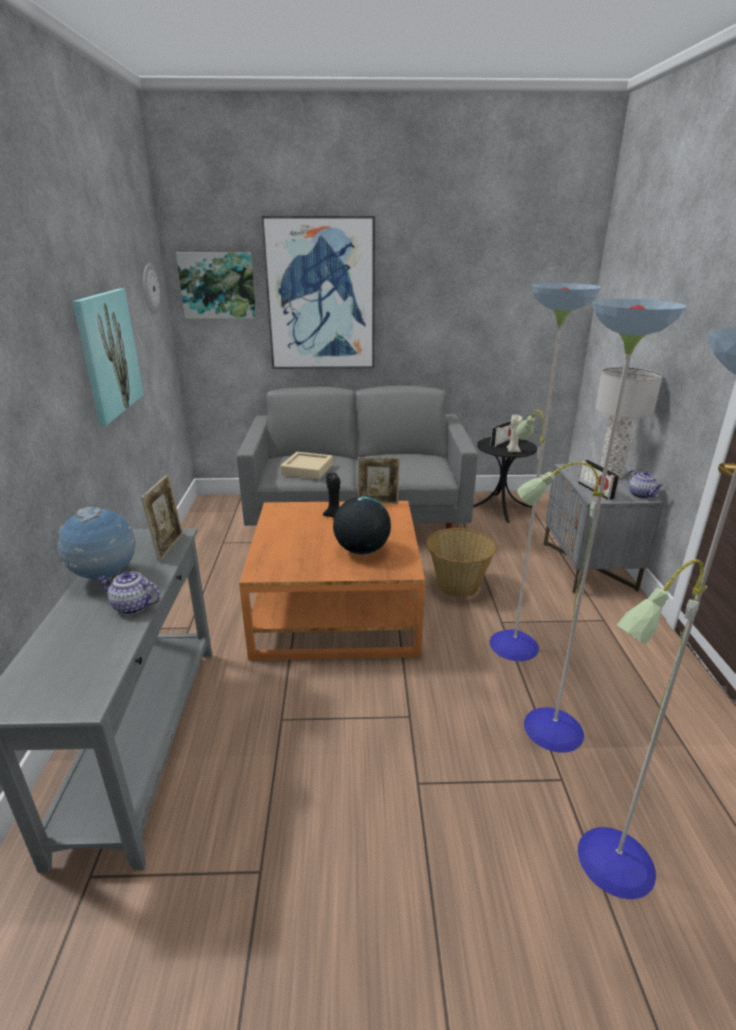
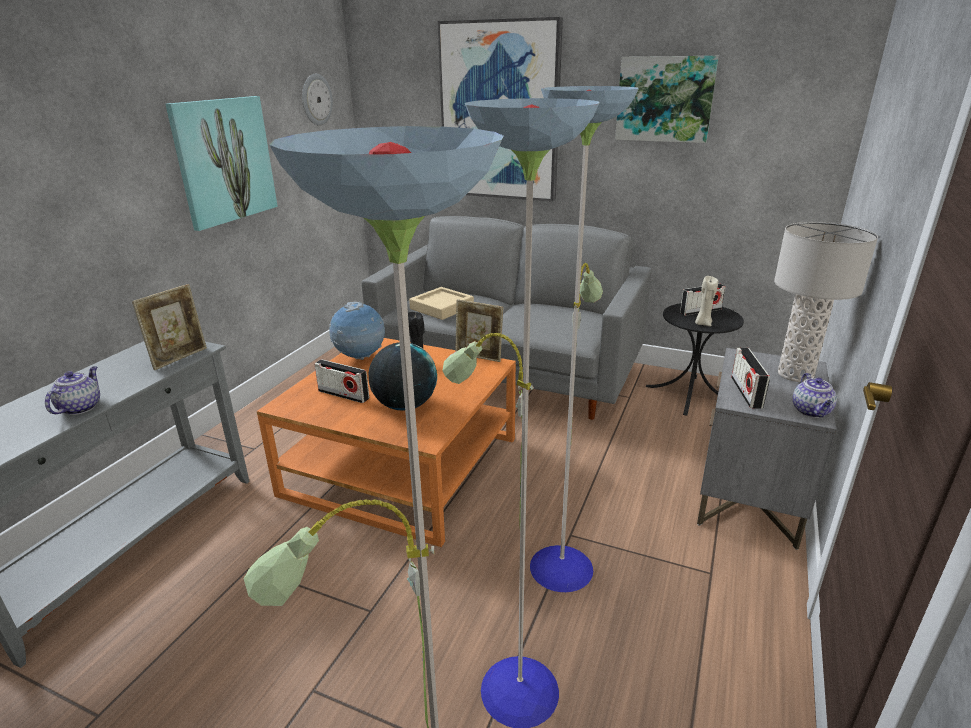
camera: 25 degrees right, 0 degrees up
(105, 577) = (98, 375): globe -> globe (360, 358)
(132, 606) = (80, 407): teapot -> teapot turned 60 degrees clockwise
(217, 285) = (397, 99): picture -> picture (664, 99)
(301, 553) = (343, 395): none -> radio
(457, 585) = (554, 476): basket -> none

